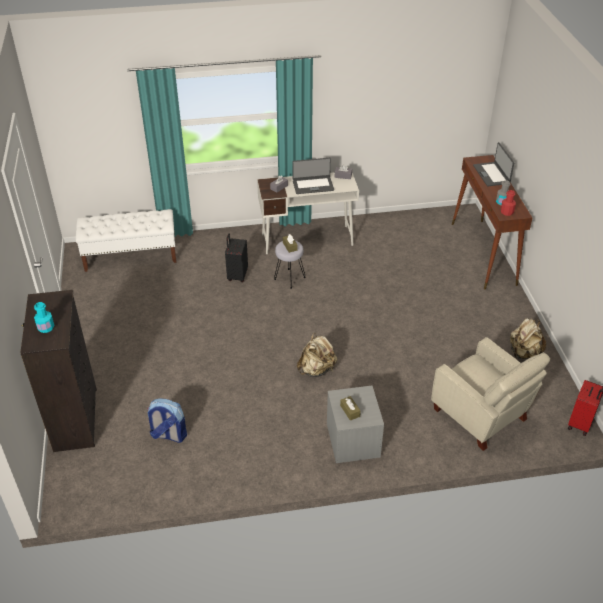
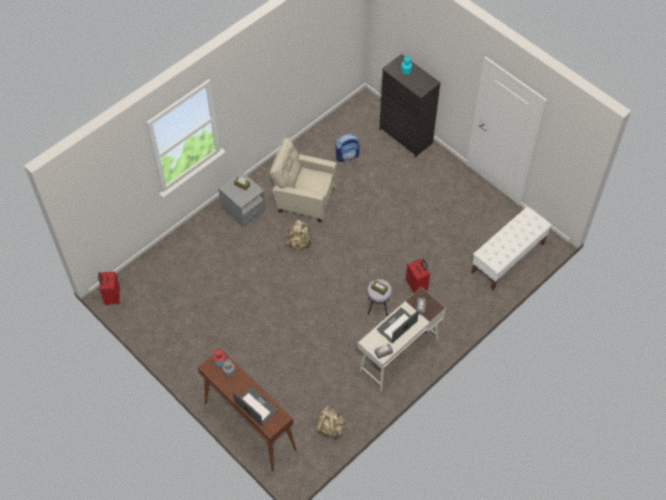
camera: 145 degrees right, 15 degrees up
(237, 275) = (417, 286): black suitcase -> red suitcase
(482, 416) = (176, 268): beige armchair -> beige armchair (304, 199)
(523, 353) = (171, 335): beige backpack -> beige backpack (330, 428)

